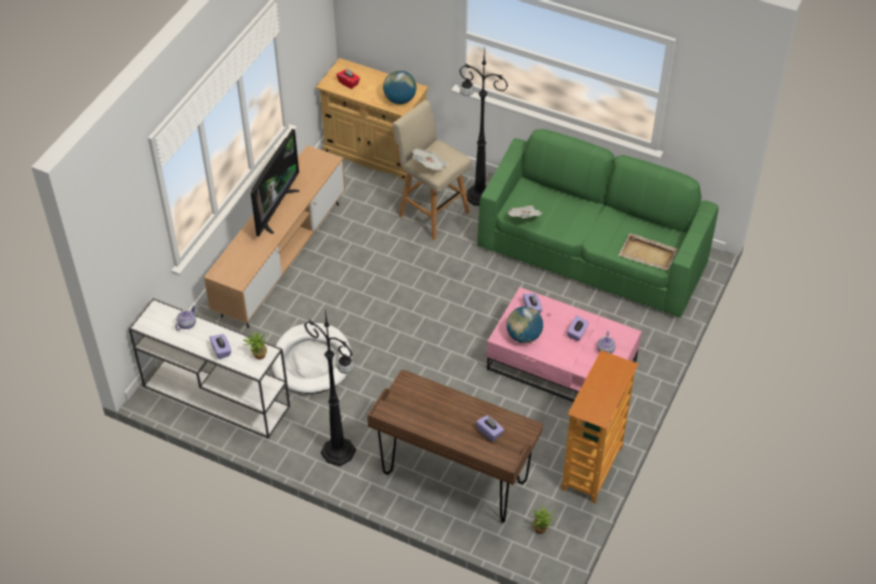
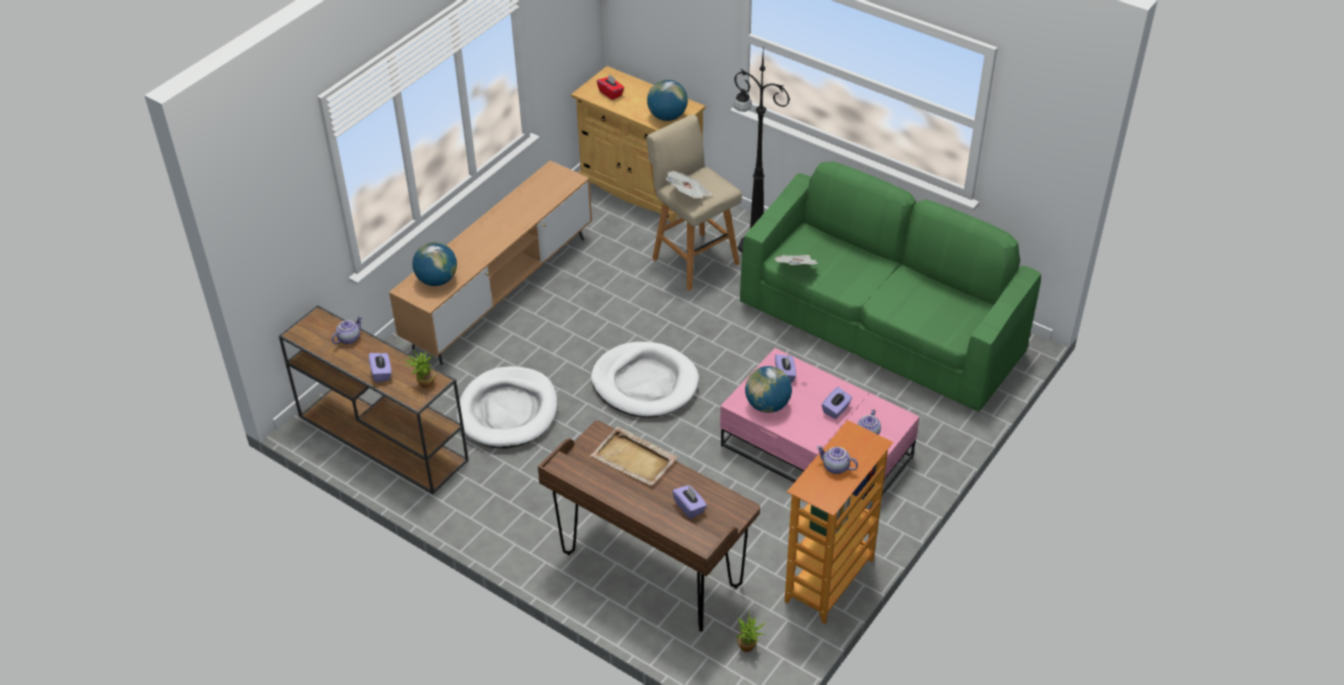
camera: 10 degrees right, 5 degrees down
(214, 396) = (381, 437): white console table -> brown console table
(240, 262) = (437, 280): none -> globe
(275, 209) = (493, 226): television -> none
(339, 453) = (515, 521): black floor lamp -> none
(416, 324) = (645, 383): none -> white dog bed
(599, 390) = (835, 467): none -> teapot
(648, 254) = (944, 325): beige tray -> beige tray (634, 459)

